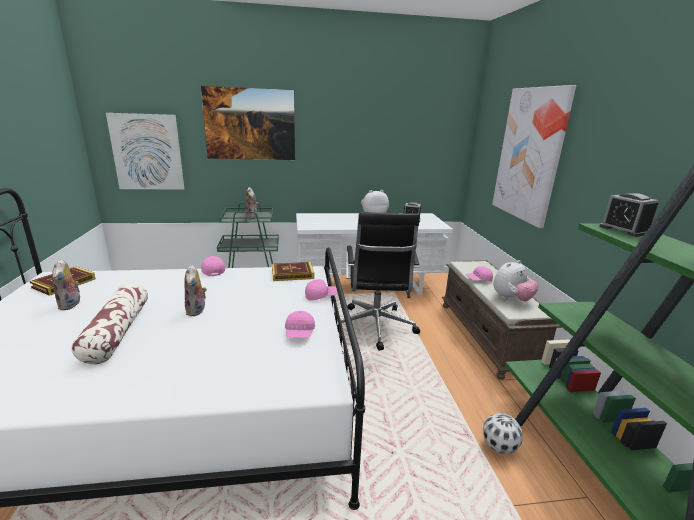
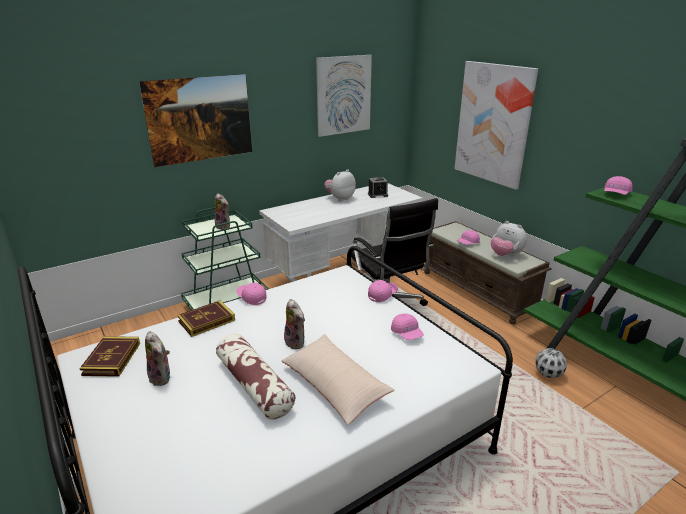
camera: 25 degrees left, 5 degrees up
(147, 152) = (77, 173): picture -> picture (344, 95)
(174, 354) = (335, 385): none -> beige pillow
(292, 274) = (331, 280): book -> book (207, 321)
(511, 299) = (505, 255): plush toy -> plush toy turned 105 degrees clockwise
(624, 230) = (616, 194): alarm clock -> pink cap

